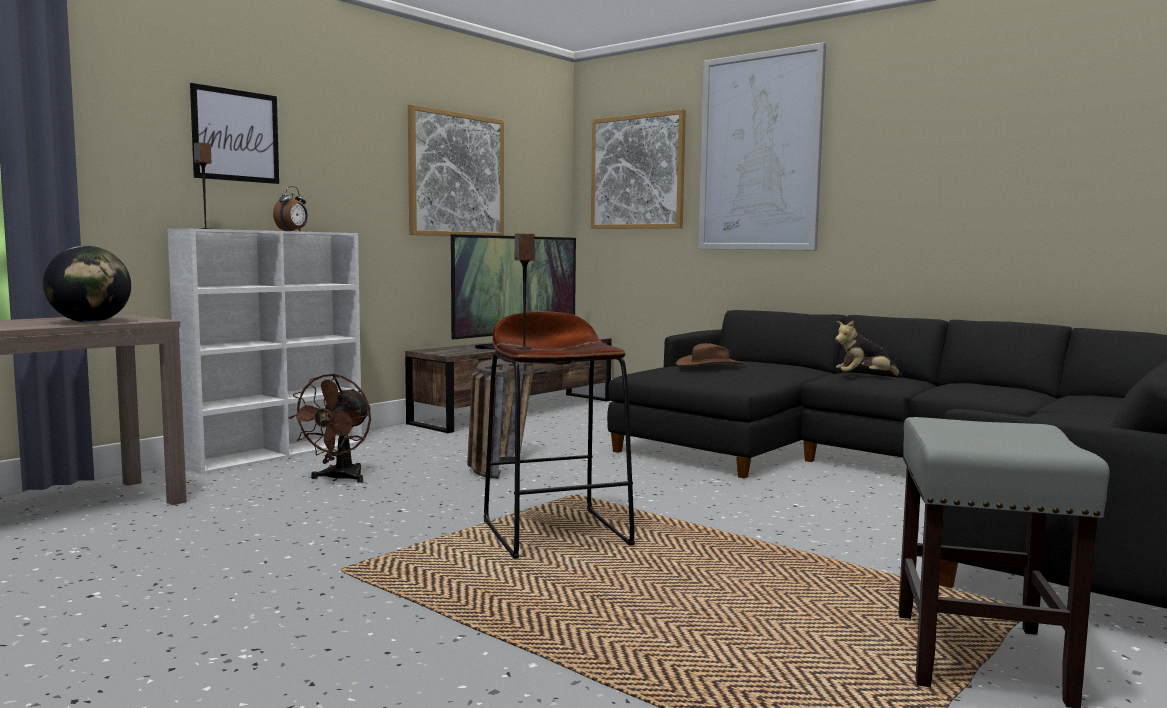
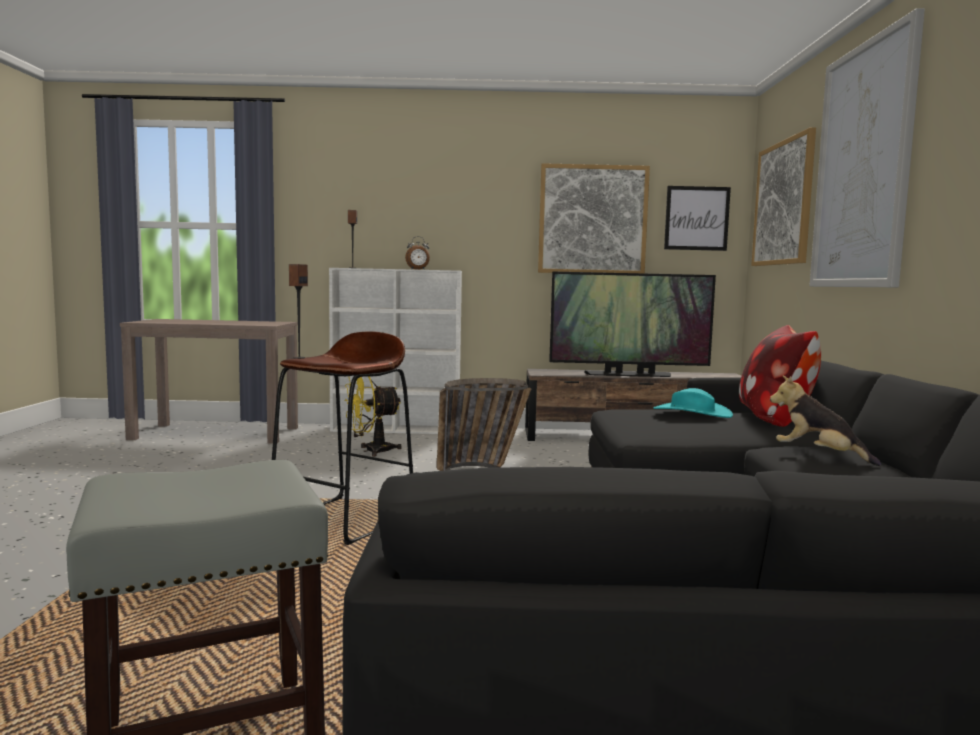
camera: 50 degrees right, 0 degrees up
(90, 322) = (238, 323): globe -> none
(235, 135) = (389, 203): picture -> picture (696, 218)
(339, 479) = (371, 451): brown fan -> yellow fan
(710, 365) = (691, 412): brown hat -> turquoise hat
(753, 361) = (775, 418): none -> pillow

